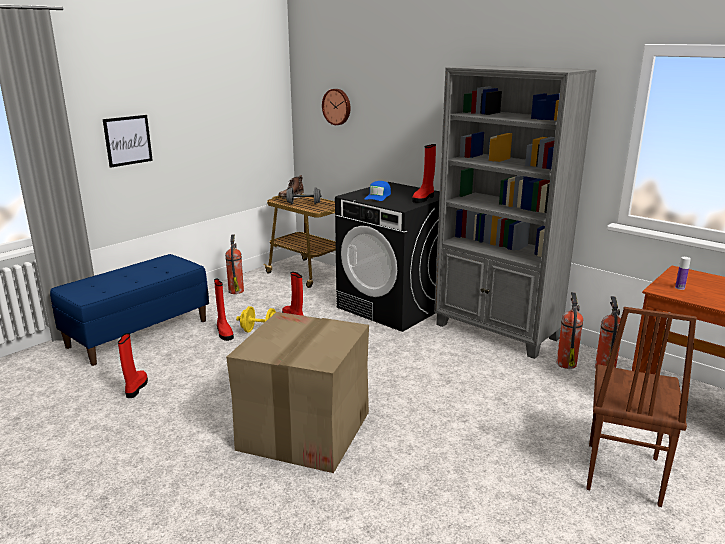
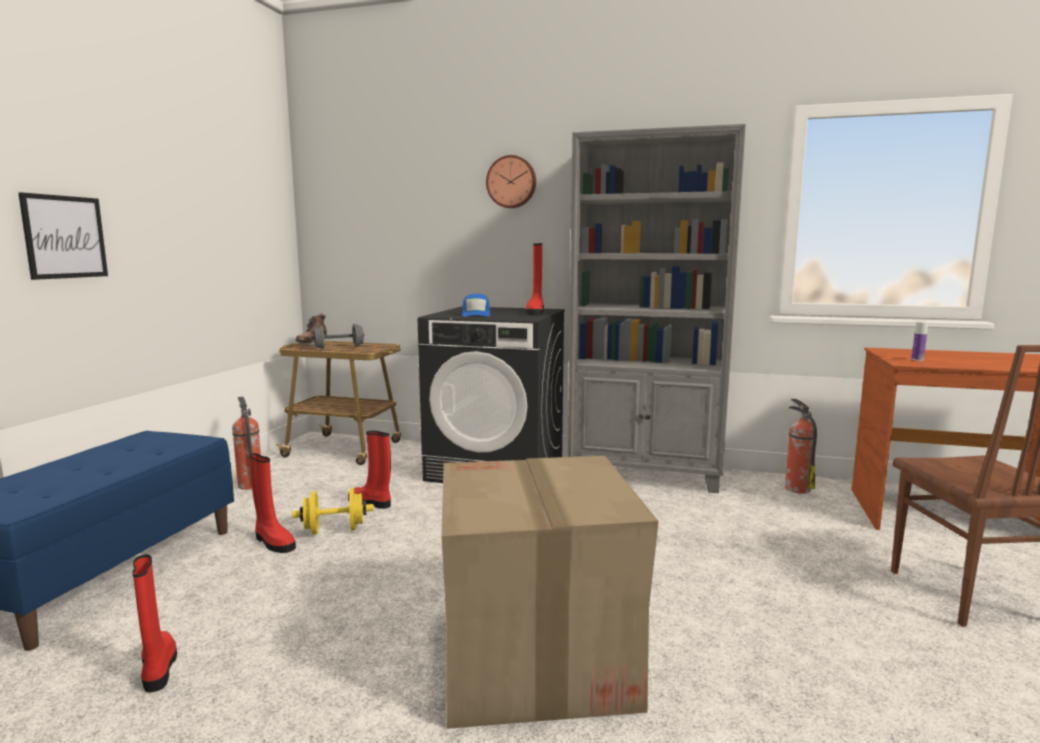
camera: 25 degrees left, 10 degrees down
(337, 106) = (374, 216): wall clock -> wall clock (511, 182)
(566, 363) = (755, 491): fire extinguisher -> none

